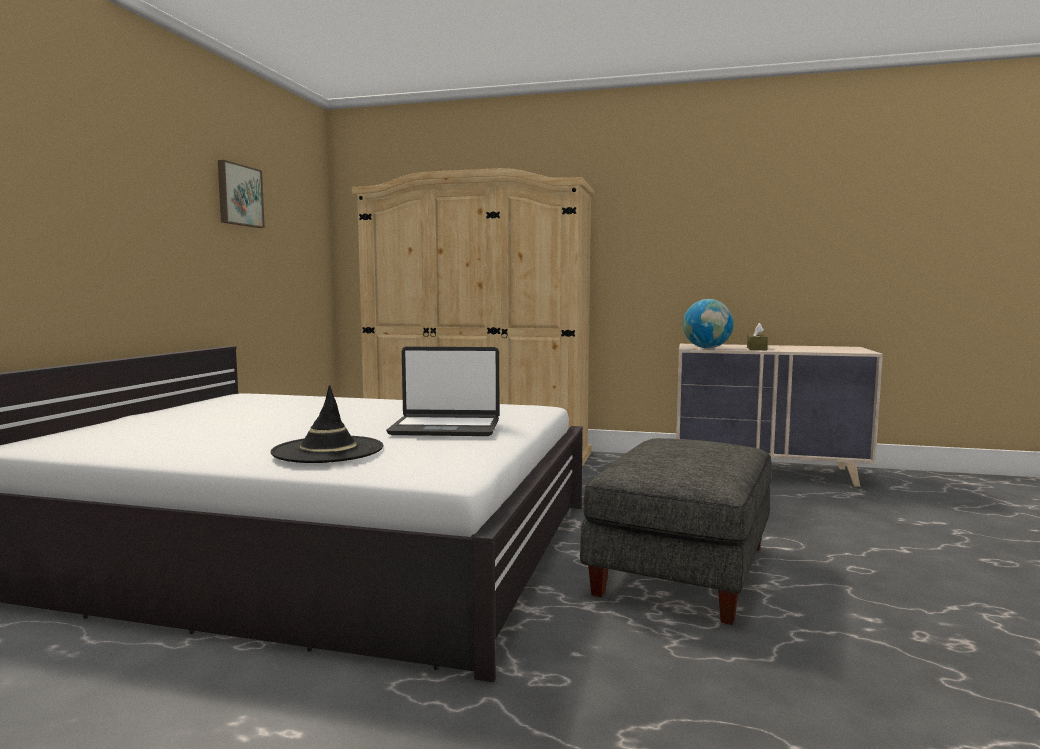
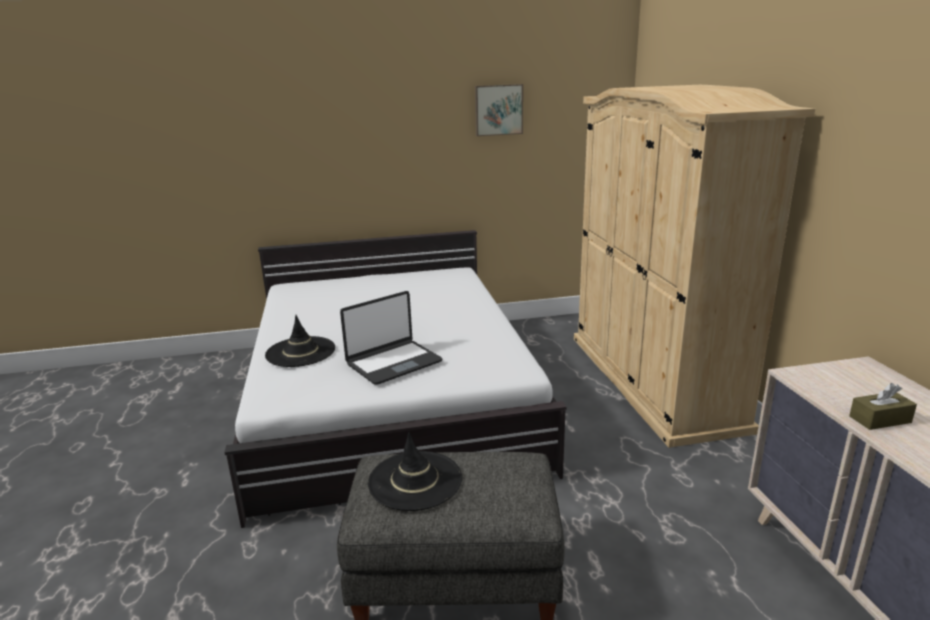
camera: 65 degrees right, 15 degrees up
(445, 428) = (393, 363): laptop -> laptop turned 105 degrees counterclockwise
(674, 461) = (415, 481): none -> black hat
(707, 348) = (820, 383): globe -> none

